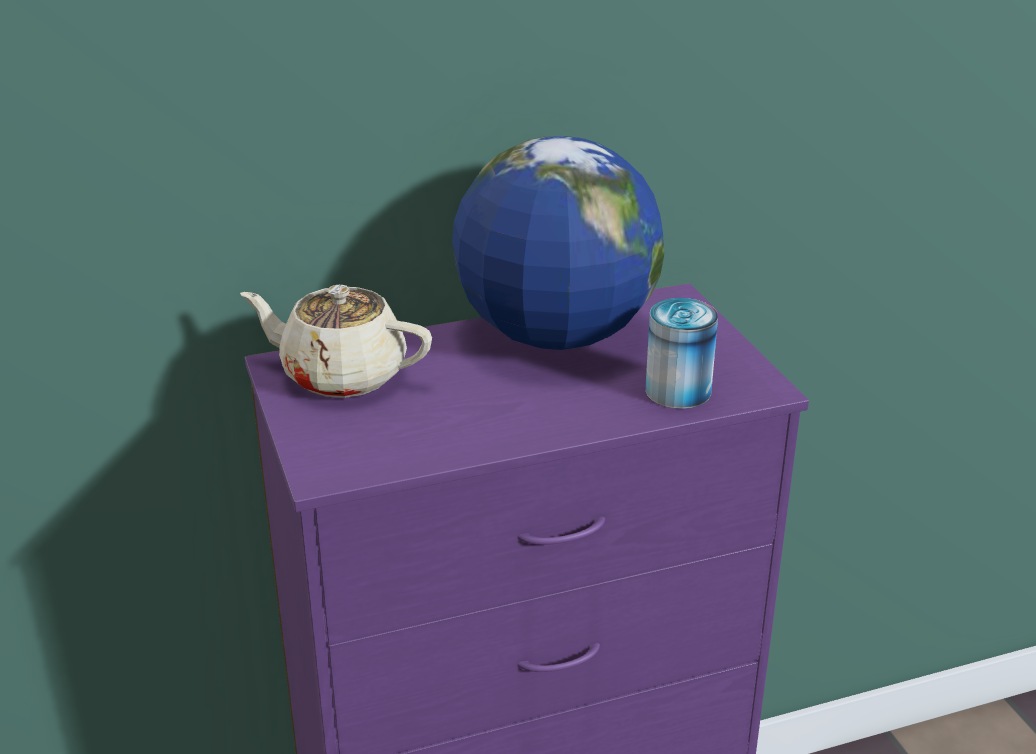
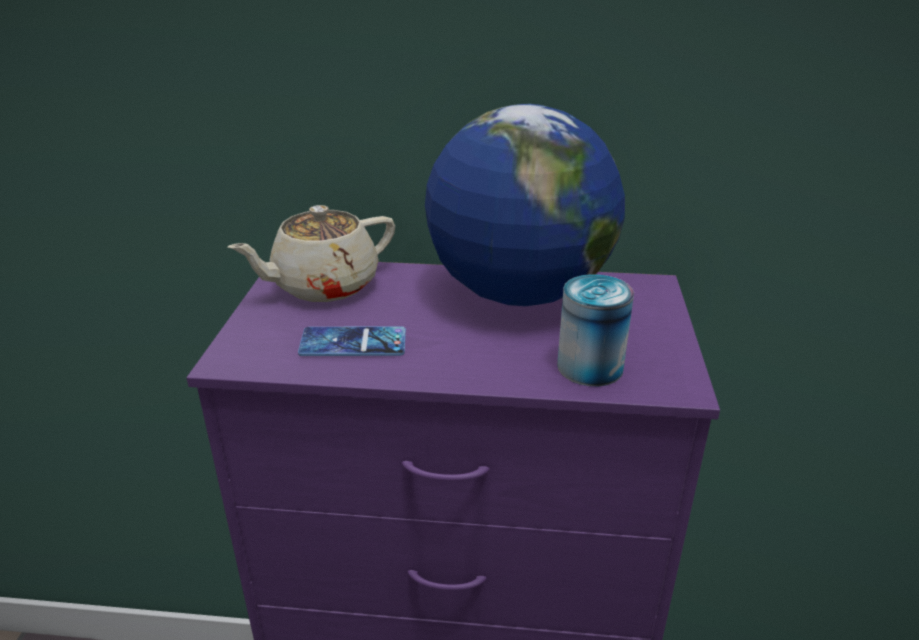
camera: 25 degrees right, 0 degrees up
(341, 375) = (323, 286): beige teapot -> beige teapot turned 75 degrees counterclockwise
(435, 425) = (353, 342): none -> phone

